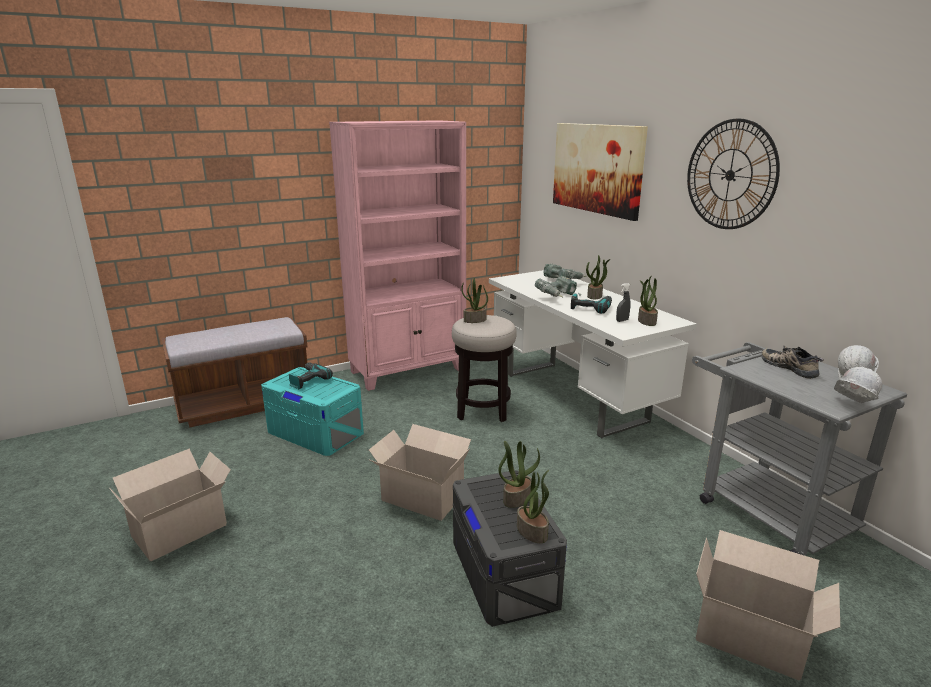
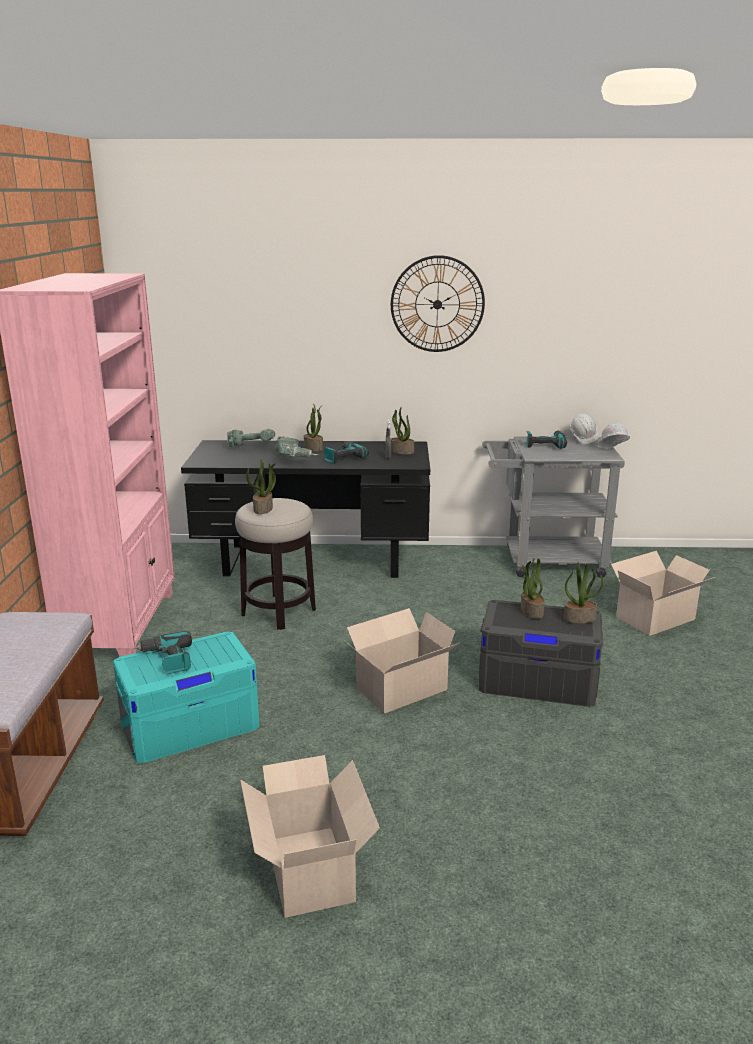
camera: 60 degrees left, 0 degrees up
(574, 396) = (314, 562): white desk -> black desk
(597, 168) = (261, 313): picture -> none
(790, 367) = (545, 445): shoe -> power drill

